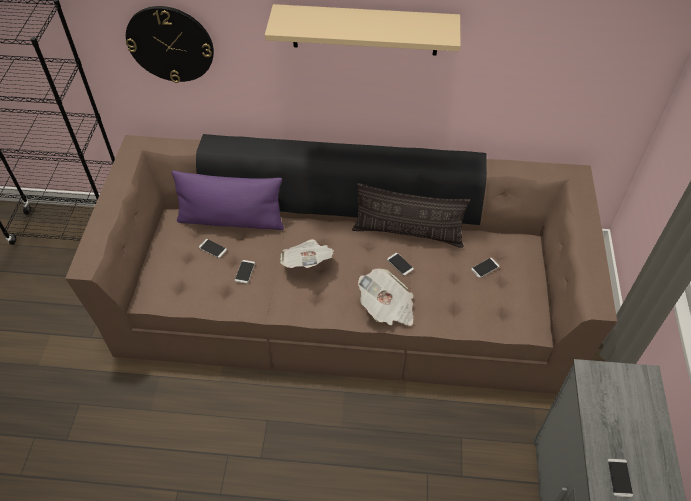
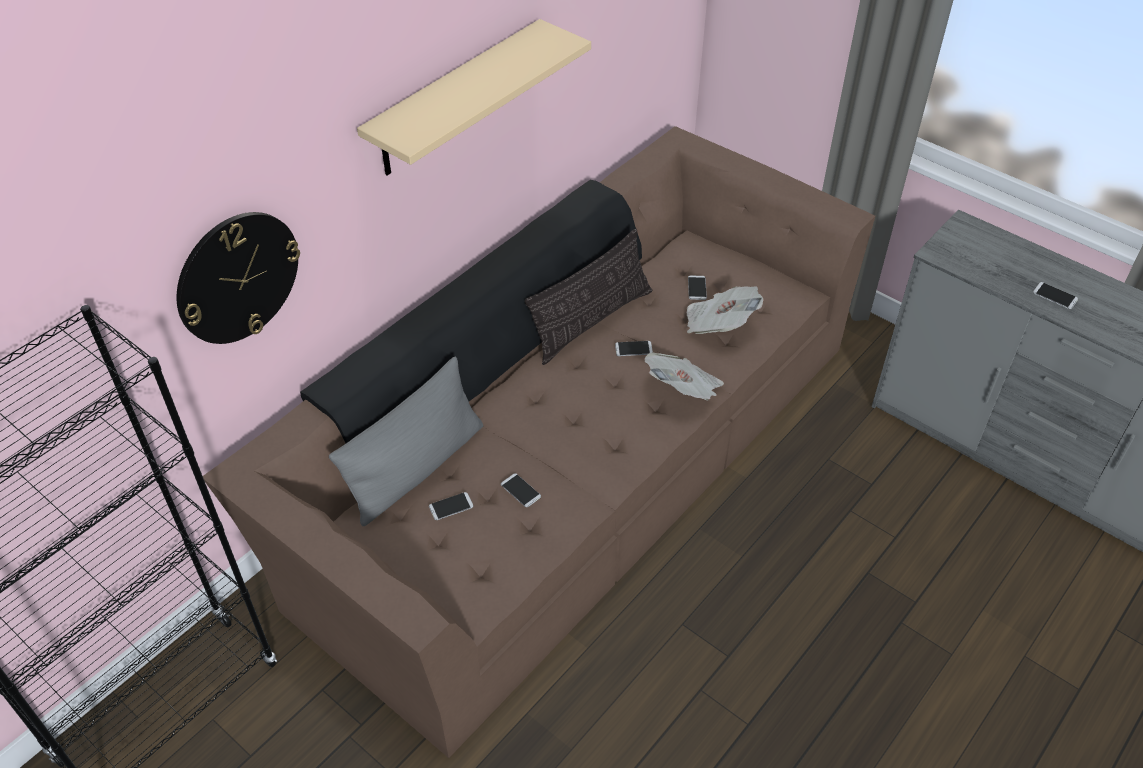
camera: 55 degrees left, 5 degrees down
(231, 220) = (416, 468): purple pillow -> grey pillow
(307, 262) = (558, 426): newspaper -> newspaper (719, 324)

